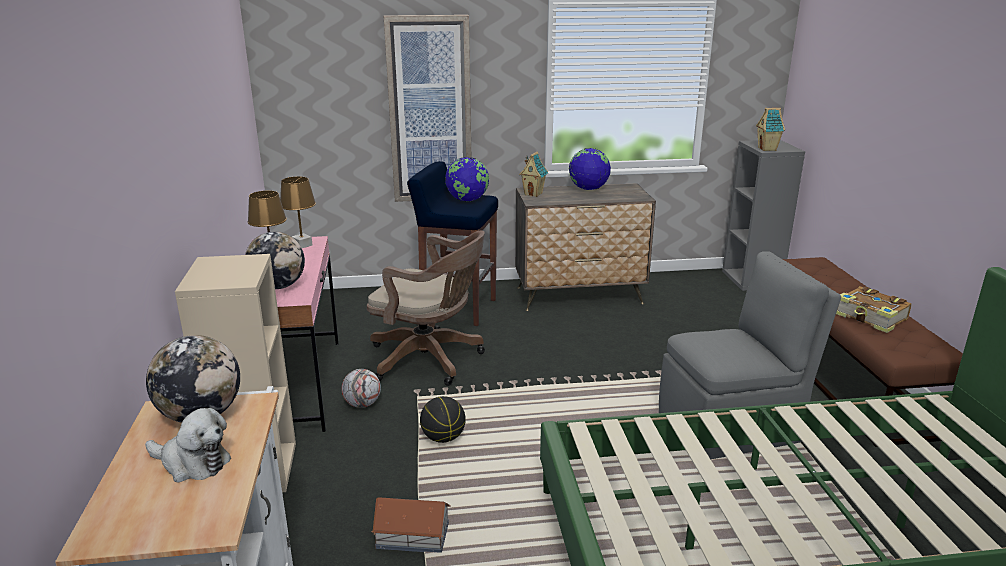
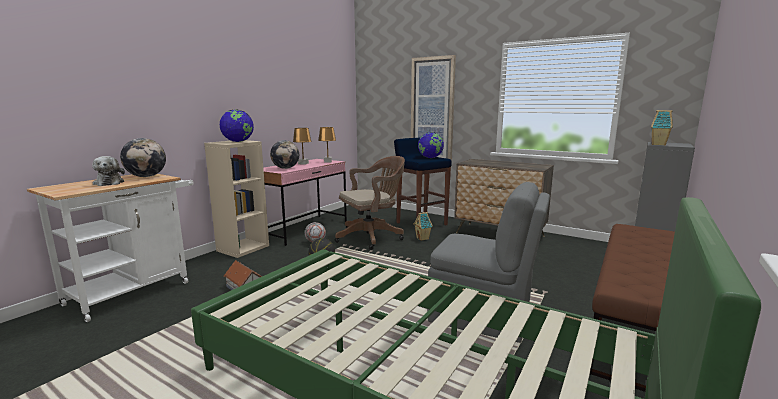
camera: 40 degrees right, 10 degrees down
(430, 360) = (372, 237): brown office chair -> brown office chair turned 90 degrees counterclockwise
(533, 194) = (474, 161): toy house -> toy house (423, 238)
(588, 189) = (513, 163): globe -> globe (238, 141)
(871, 318) = (641, 265): book -> none

